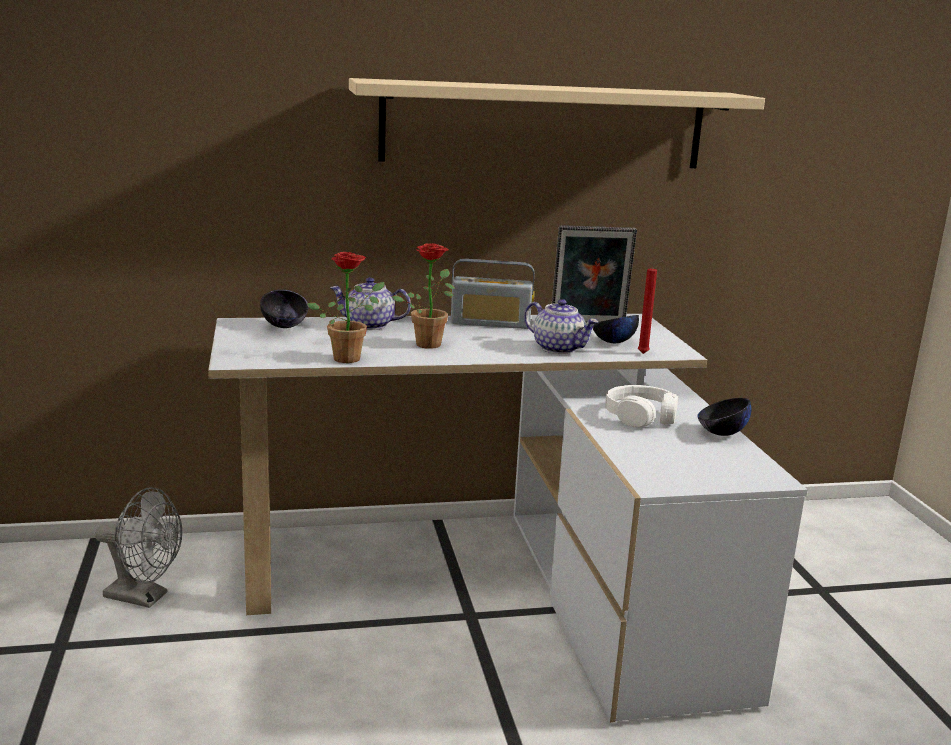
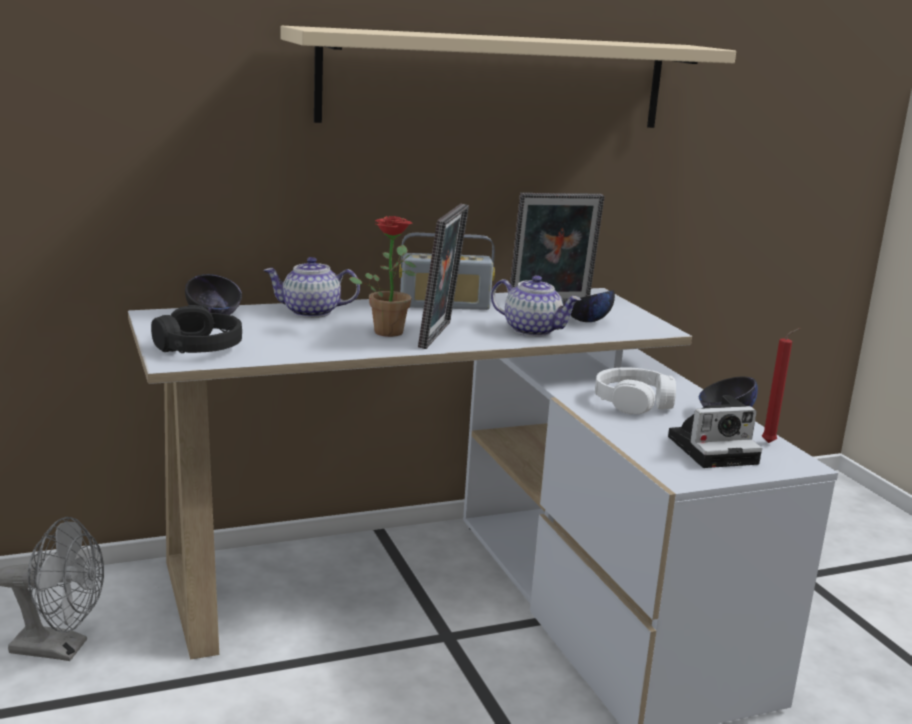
camera: 10 degrees left, 0 degrees up
(260, 350) = (198, 347): none -> black headphones
(350, 357) = (308, 350): potted plant -> none
(472, 349) = (440, 335): none -> picture frame
(645, 354) = (626, 332): red candle -> red candle (771, 443)
(697, 462) = (715, 449): none -> camera

